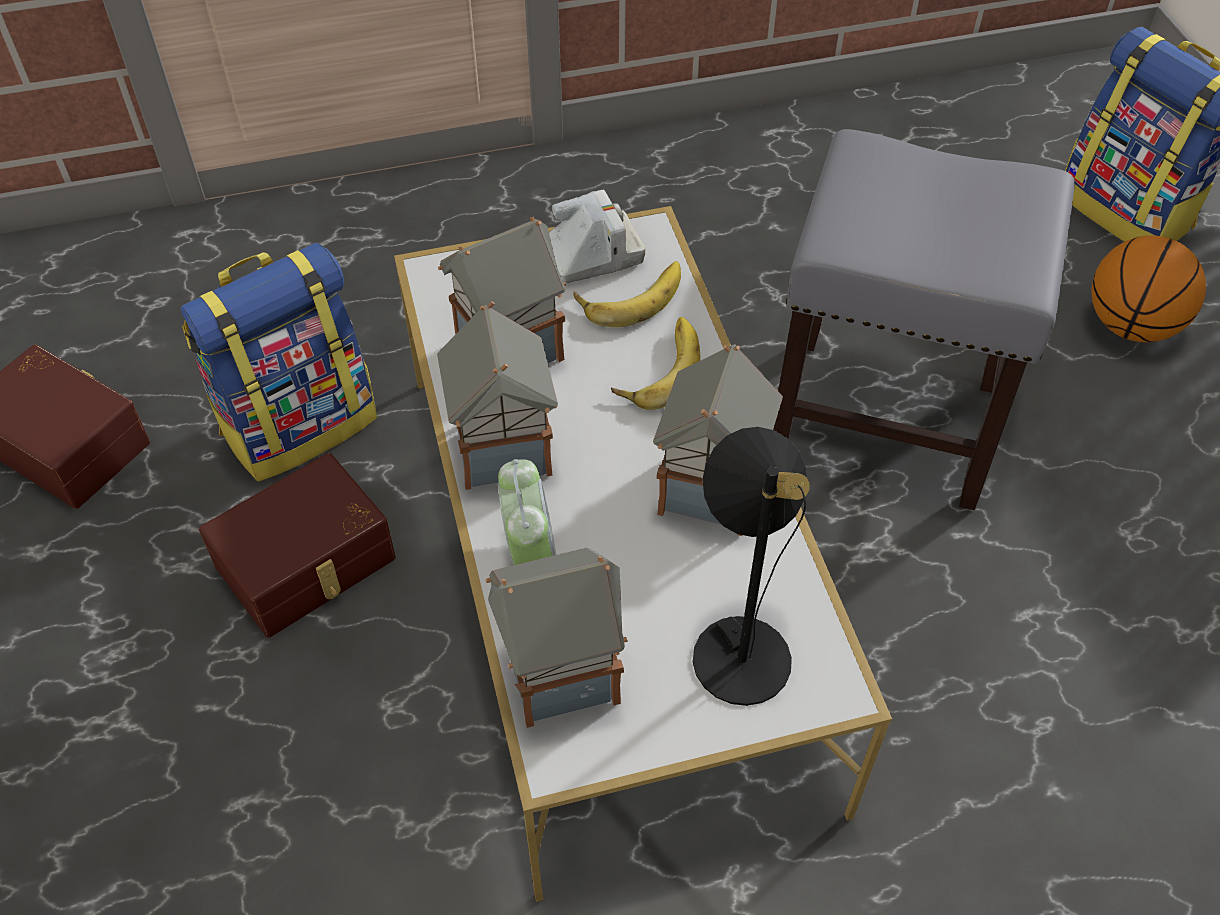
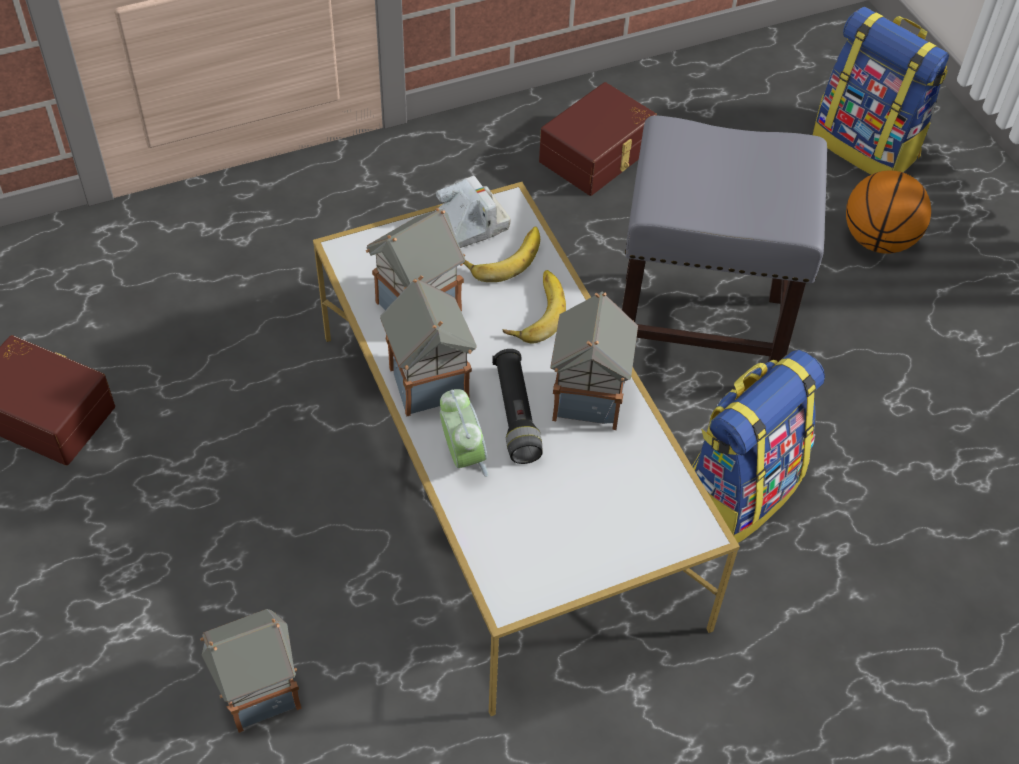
camera: 10 degrees left, 0 degrees up
(300, 424) = (235, 379): backpack -> backpack (739, 492)
(308, 564) = (266, 490): brown storage box -> brown storage box (598, 156)
(558, 675) = (500, 542): toy house -> toy house (257, 693)
(610, 502) = (516, 414): none -> black flashlight
(740, 642) = (626, 505): black table lamp -> none

